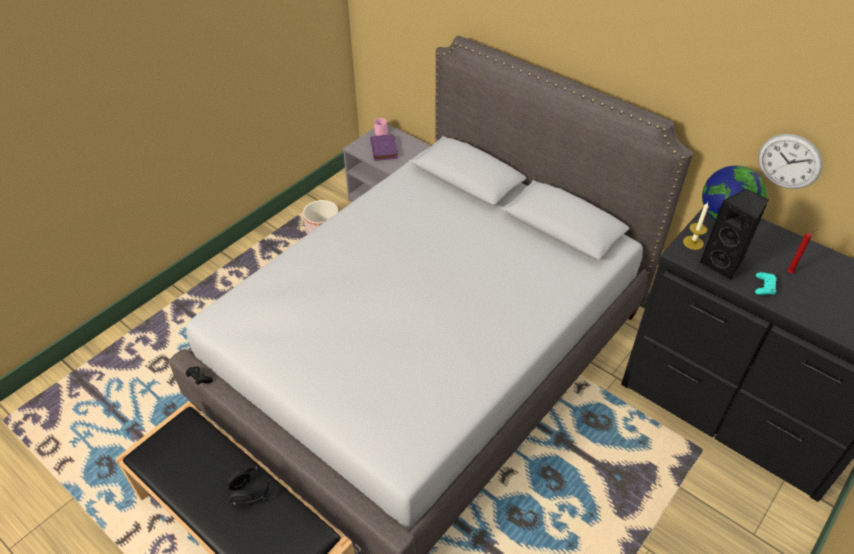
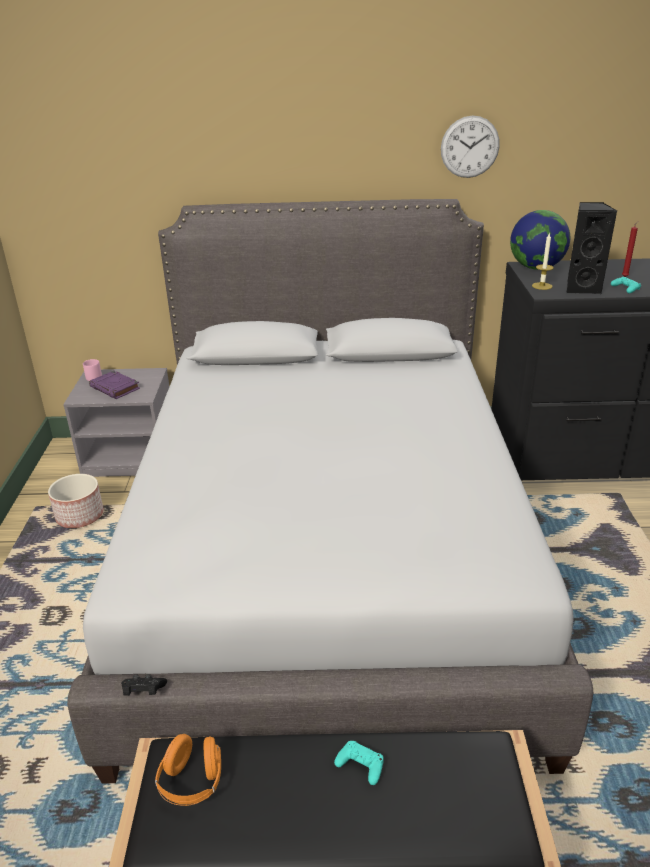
camera: 40 degrees left, 15 degrees down
(180, 440) = (192, 782): none -> orange headphones
(251, 492) = (360, 765): black headphones -> turquoise game controller
(789, 161) = (564, 195): wall clock -> wall clock (470, 147)

